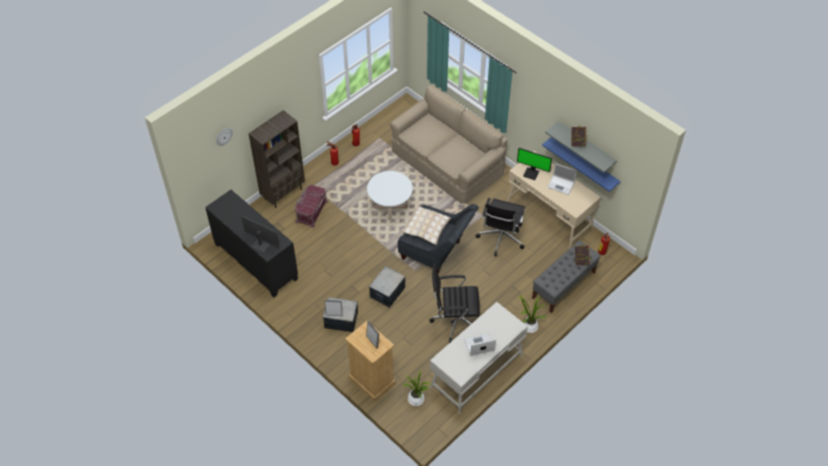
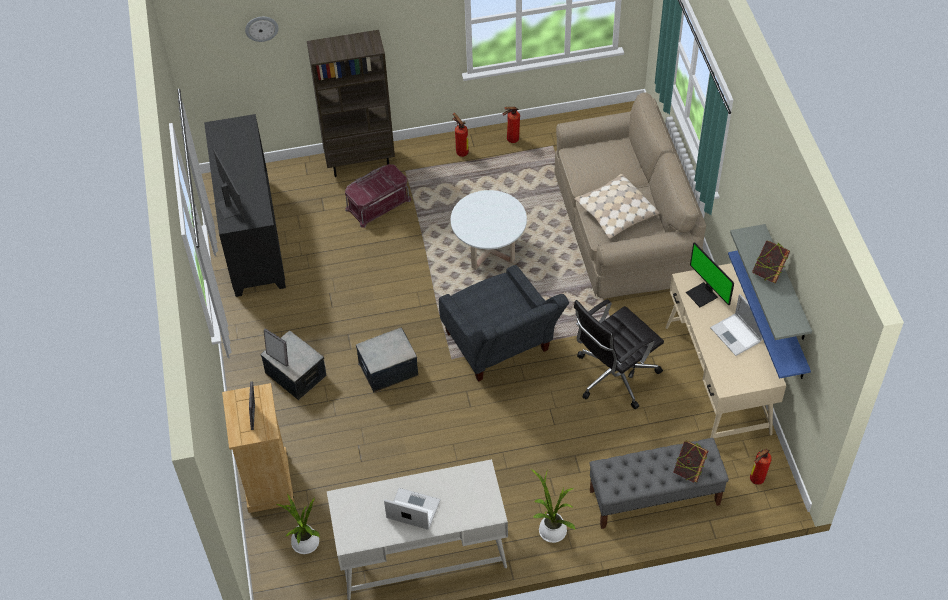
camera: 35 degrees right, 0 degrees up
(426, 229) = (491, 302): beige pillow -> beige pillow (615, 213)
(454, 320) = (449, 460): black office chair -> none

